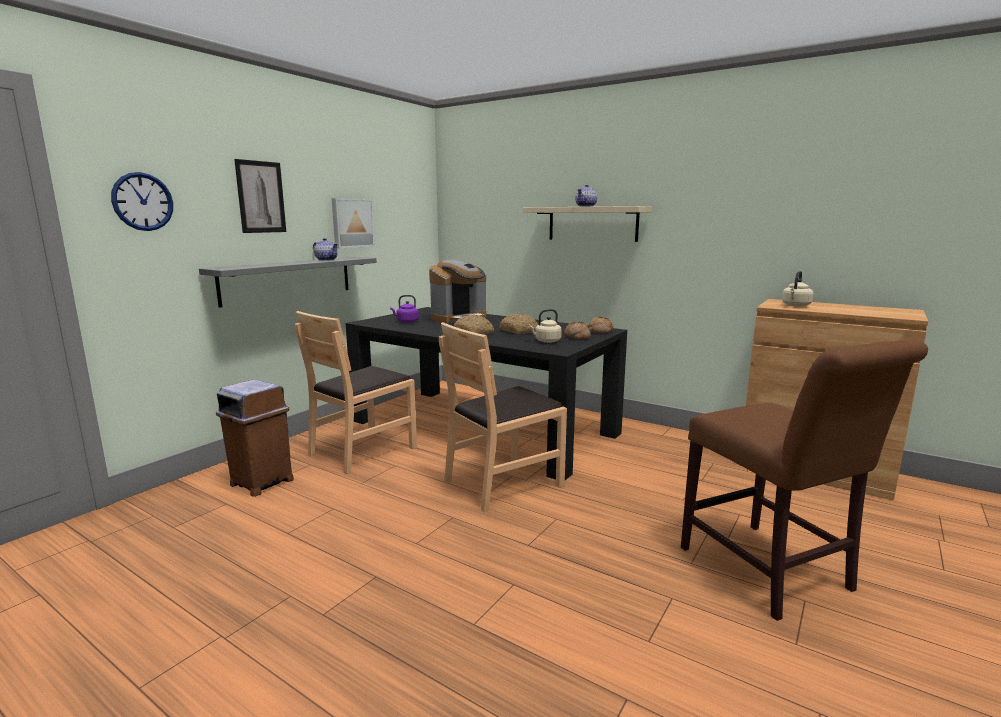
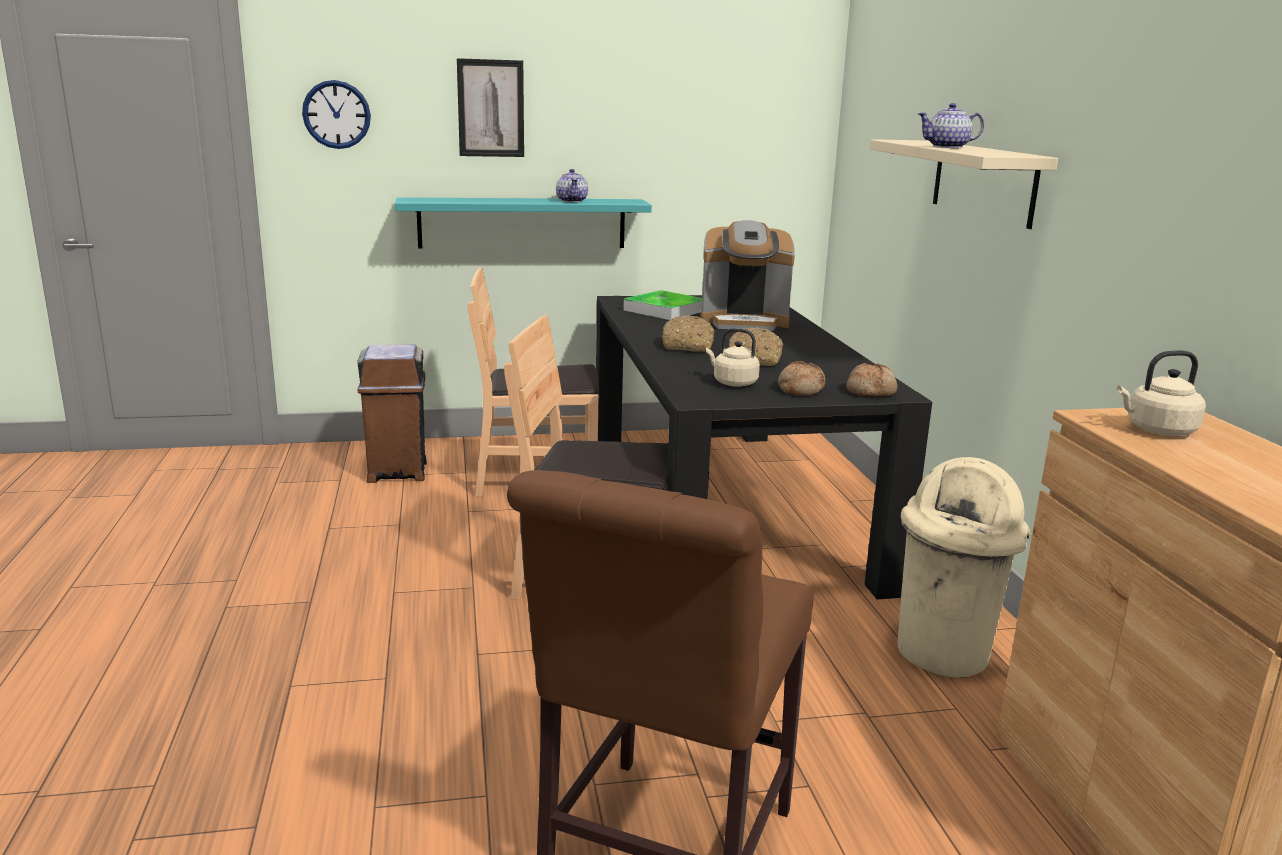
camera: 45 degrees right, 5 degrees up
(288, 279) = (522, 223): grey shelf -> turquoise shelf
(352, 223) = (643, 147): picture -> none
(406, 322) = (665, 310): purple kettle -> tray
(672, 447) = (944, 654): none -> beige trash can

